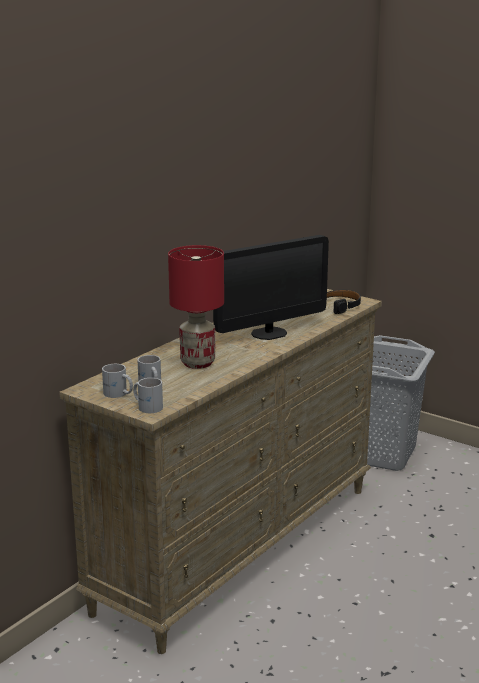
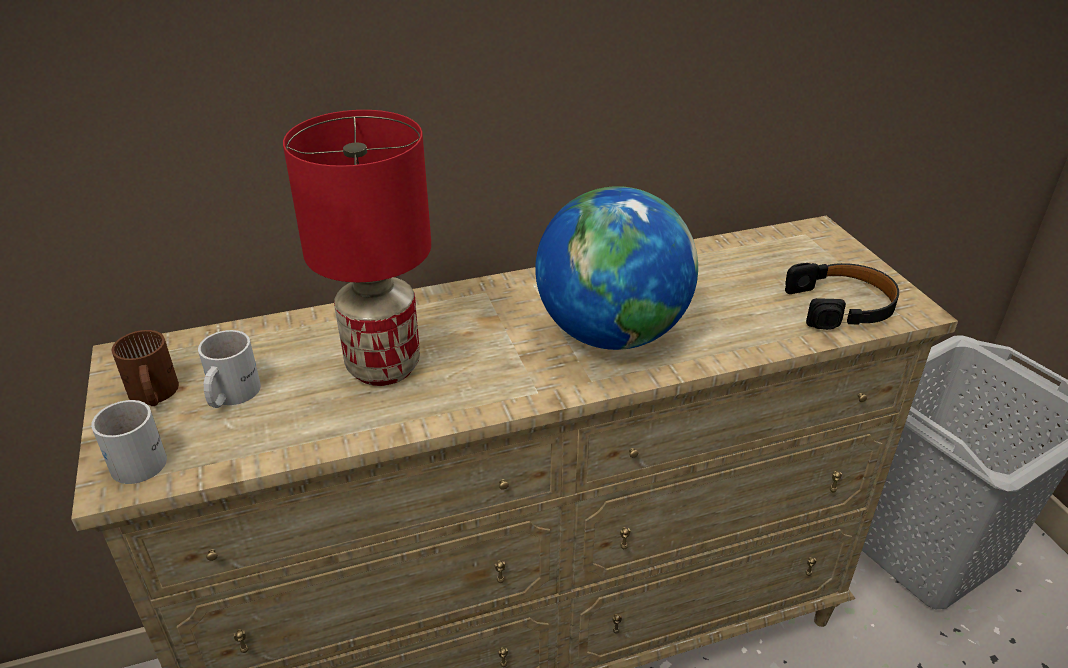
camera: 35 degrees right, 15 degrees up
(118, 394) = (152, 395): white mug -> brown mug
(269, 333) = (611, 334): monitor -> globe

